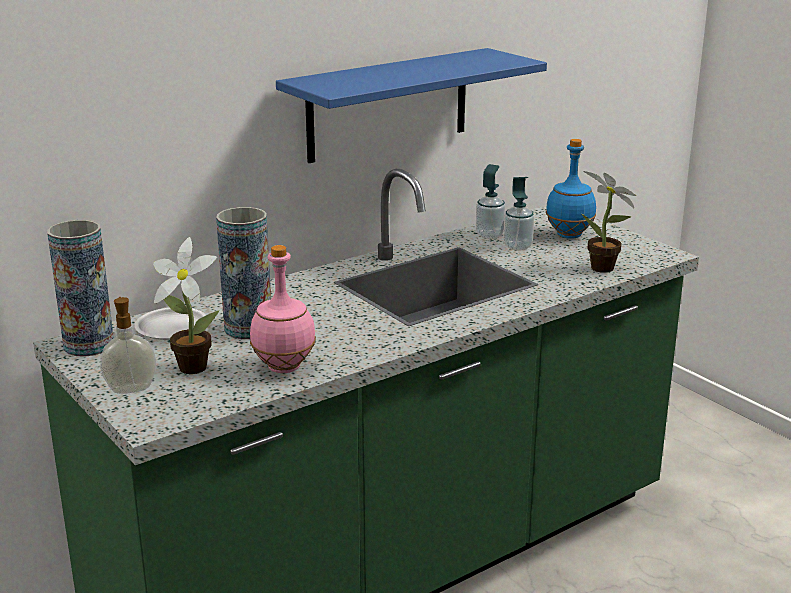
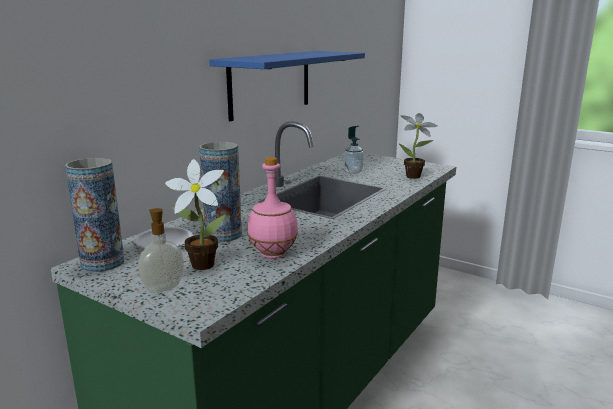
camera: 20 degrees left, 5 degrees down
(489, 235) = (330, 168): soap dispenser -> none
(570, 235) = (376, 164): blue bottle -> none

